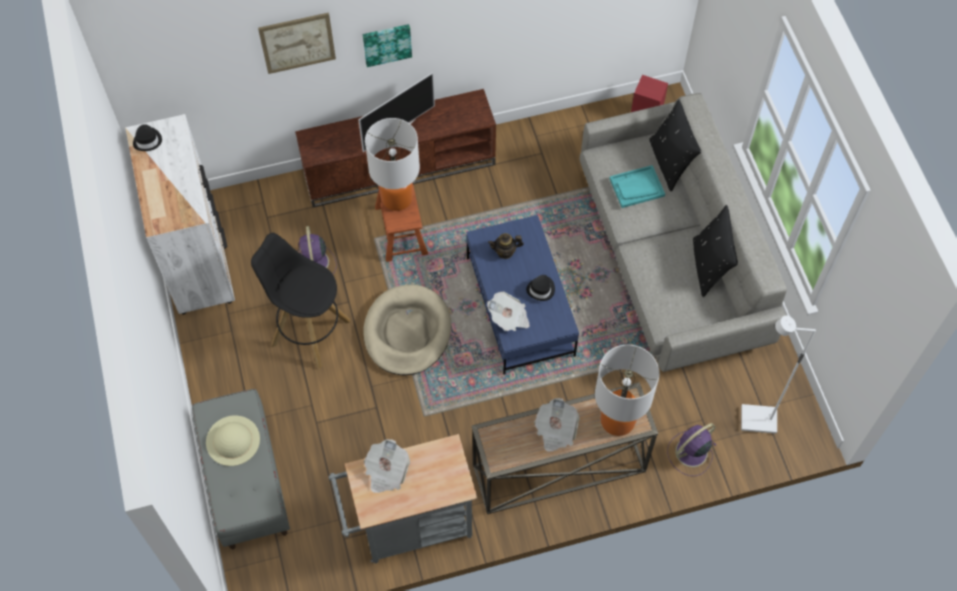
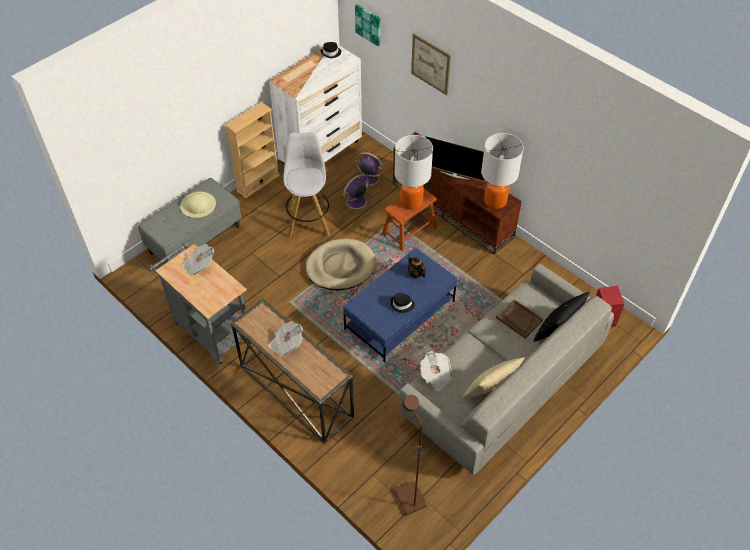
camera: 60 degrees right, 10 degrees down
(198, 360) = (258, 183): none -> beige bookcase
(309, 332) = (308, 221): black stool -> white stool
(387, 43) = (476, 110): picture -> picture (368, 24)
(509, 318) = (368, 297): newspaper -> newspaper (436, 376)
(618, 420) = (315, 375): table lamp -> table lamp (495, 201)
(636, 187) = (519, 319): turquoise tray -> brown tray
(690, 453) = (355, 465): purple fan -> purple fan (368, 178)
(709, 266) = (489, 391): black pillow -> beige pillow
(758, 420) = (409, 498): white floor lamp -> brown floor lamp

